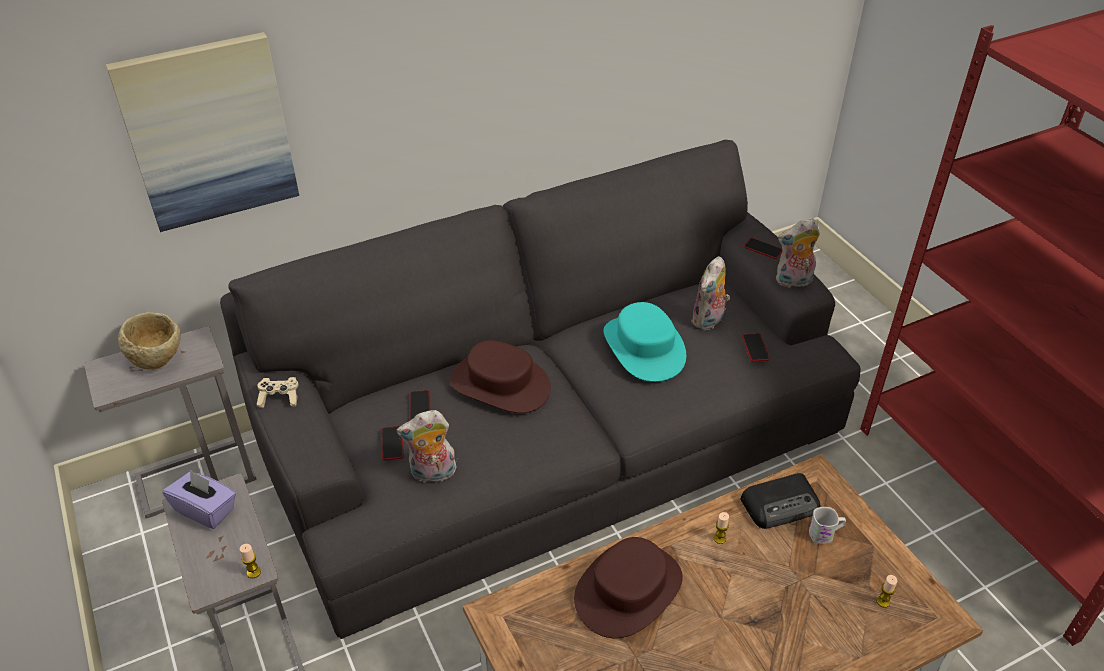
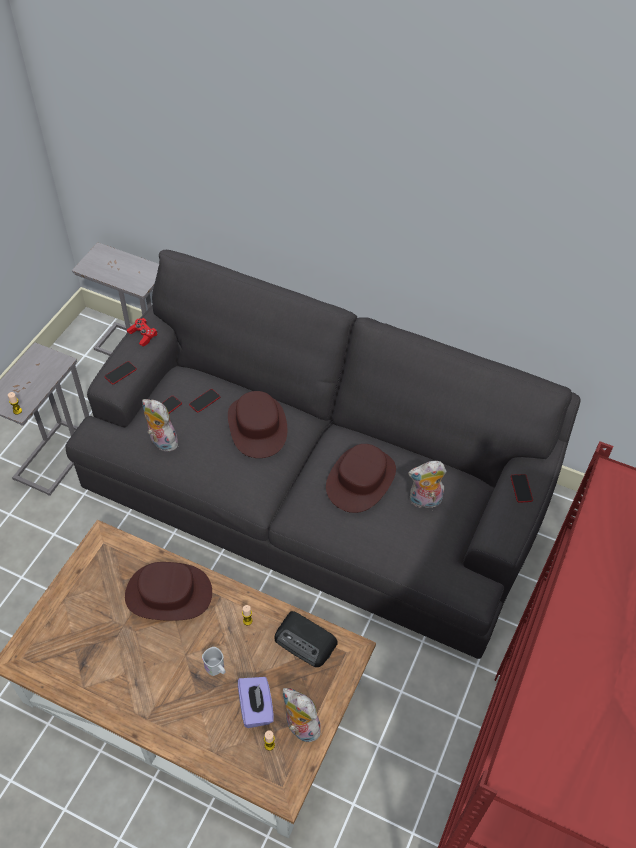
camera: 50 degrees right, 10 degrees up
(158, 358) = (125, 267): beige bowl -> none
(206, 510) = (41, 363): purple tissue box -> purple tissue box (256, 708)
(209, 132) = (187, 153): picture -> none
(279, 398) = (143, 335): beige game controller -> red game controller
(644, 347) = (361, 480): turquoise hat -> brown hat
(755, 348) = (423, 543): phone -> phone (120, 373)
(793, 281) = (503, 527): plush toy -> plush toy (300, 727)
(825, 534) = (301, 681): white mug -> white mug (216, 669)

